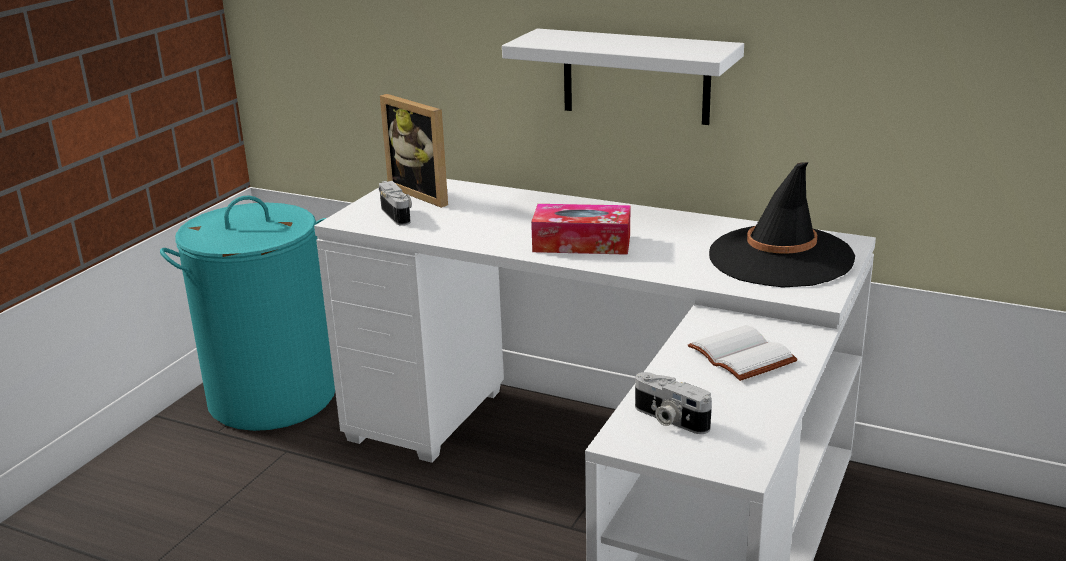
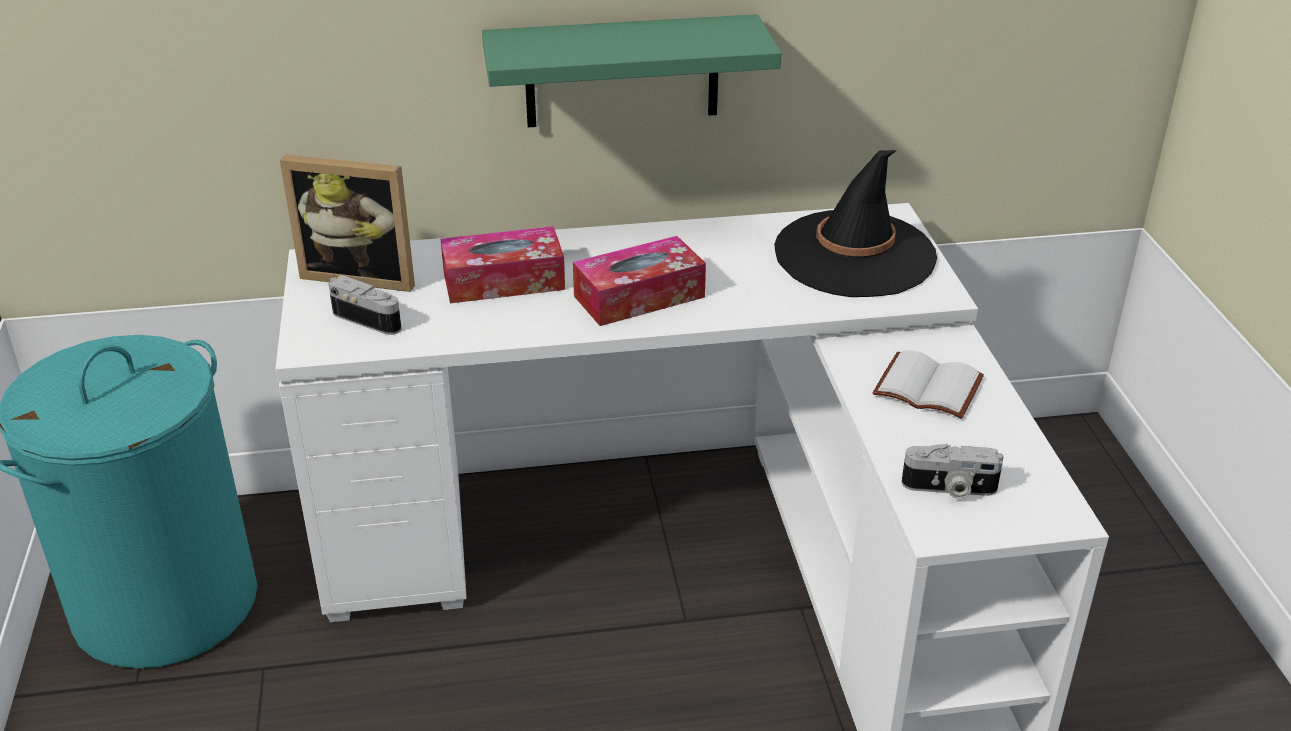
camera: 35 degrees left, 10 degrees up
(505, 215) = (503, 281): none -> tissue box
(635, 76) = (622, 71): white shelf -> green shelf

